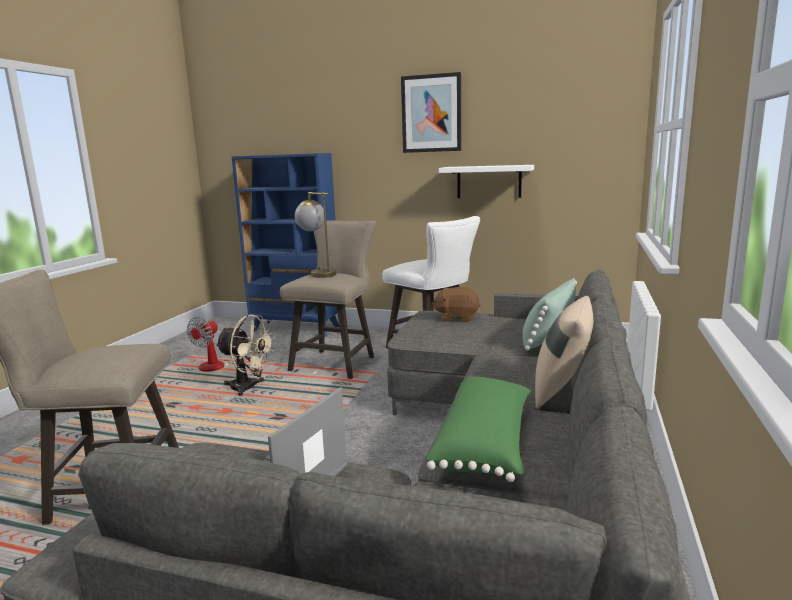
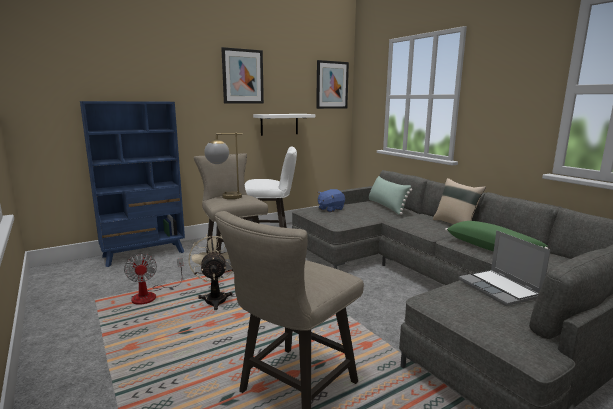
camera: 50 degrees left, 0 degrees up
(249, 388) = (215, 298): beige fan -> beige fan turned 75 degrees counterclockwise
(457, 318) = (330, 209): brown plush toy -> blue plush toy
(595, 113) = (332, 85): none -> picture

